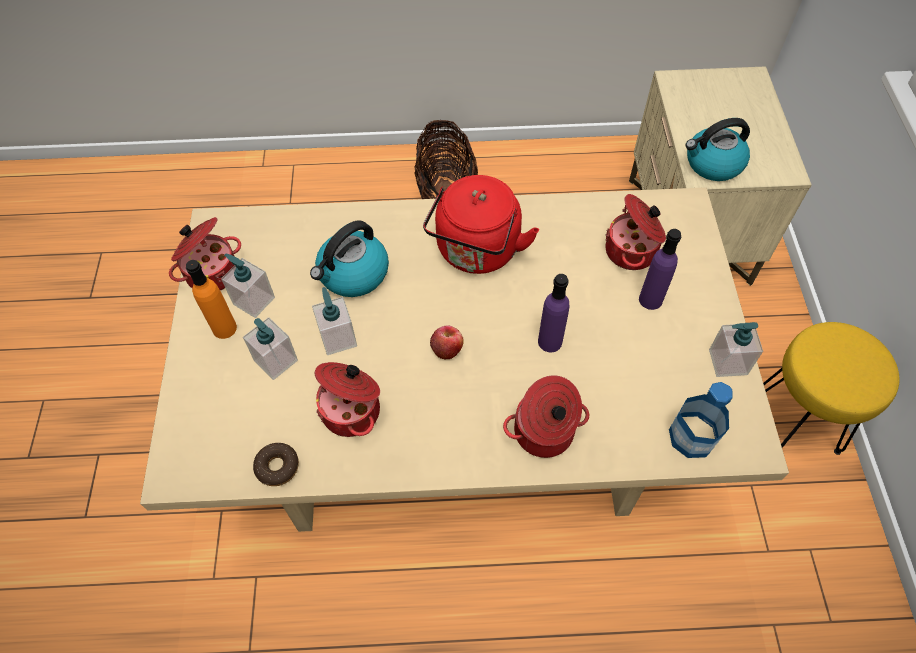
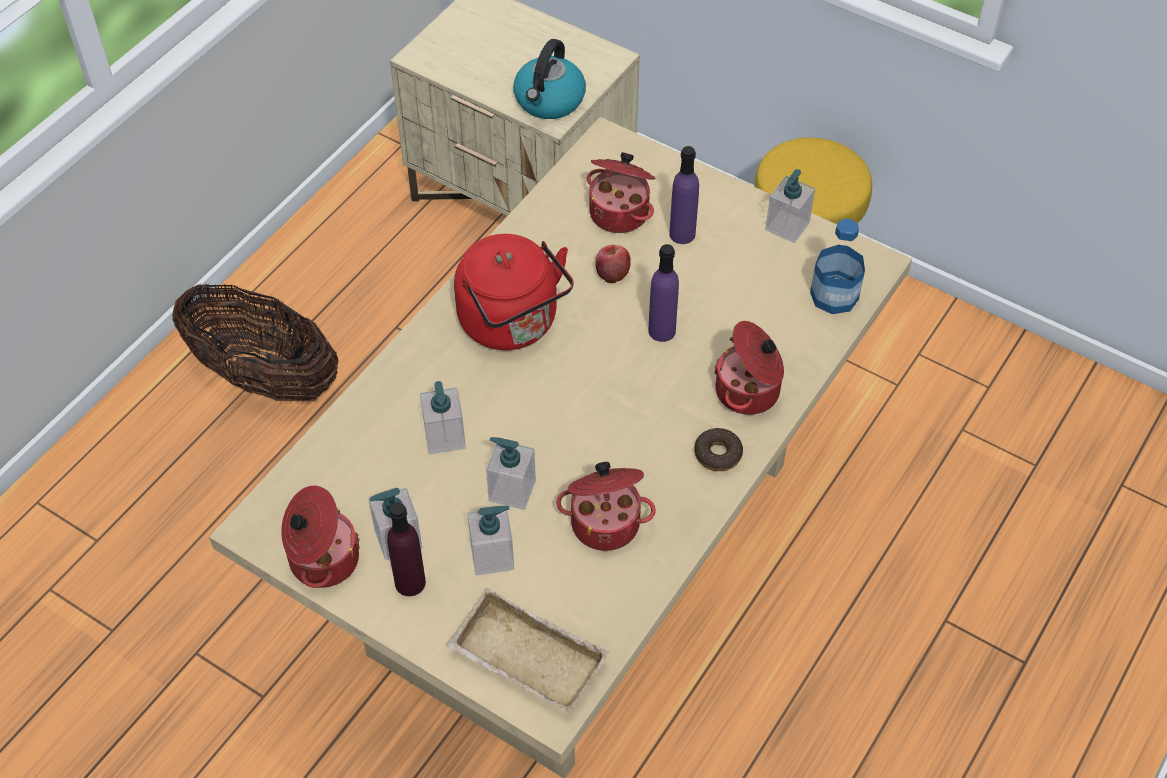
camera: 55 degrees left, 5 degrees down
(203, 432) = (524, 660): none -> beige tray
(224, 328) = (410, 582): orange bottle -> purple bottle
(277, 467) = (616, 614): donut -> donut (718, 454)
(353, 274) = (444, 437): kettle -> soap dispenser
(447, 349) = (602, 411): apple -> apple (612, 273)

